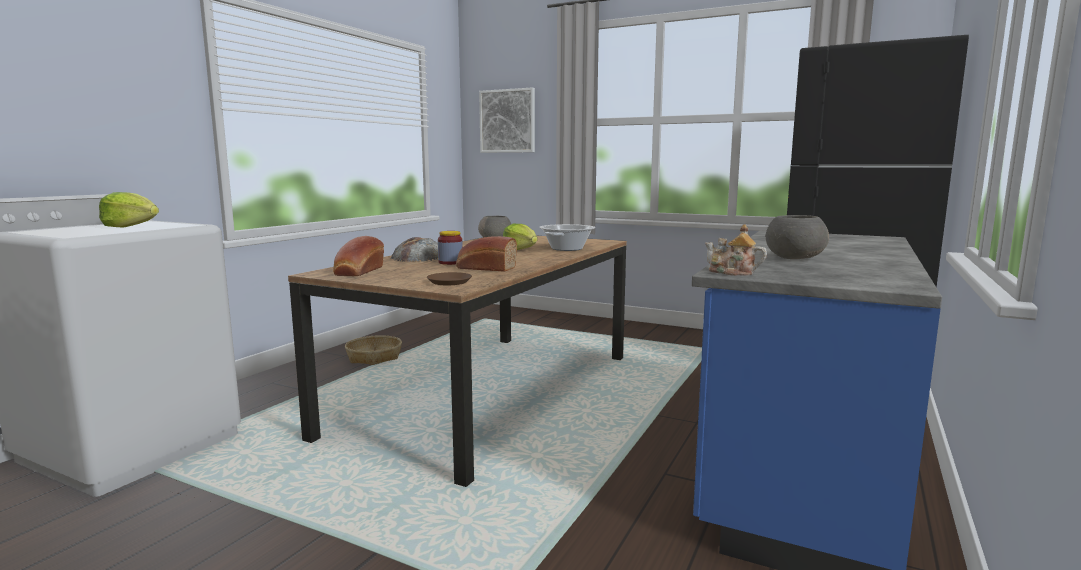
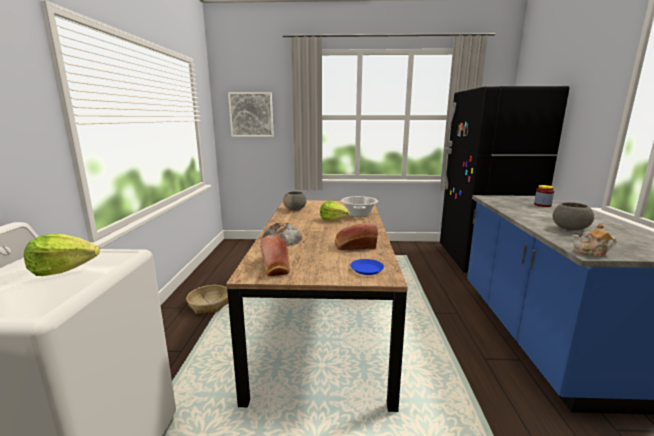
camera: 25 degrees left, 5 degrees up
(449, 282) = (367, 269): brown plate -> blue plate
(450, 262) = (319, 242): jar -> jar (542, 205)

